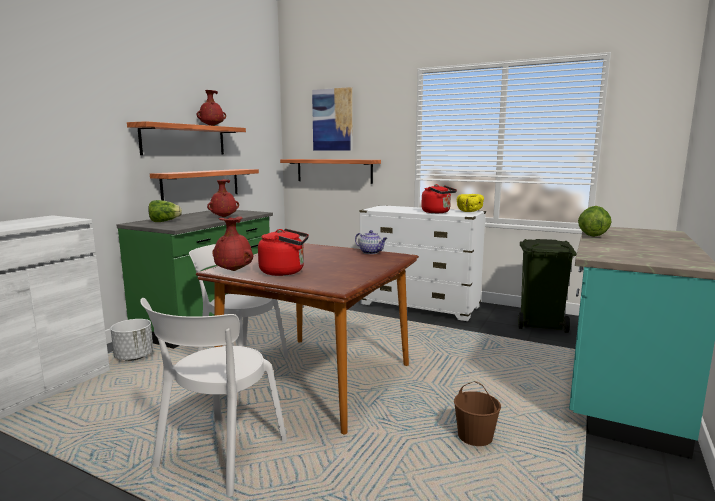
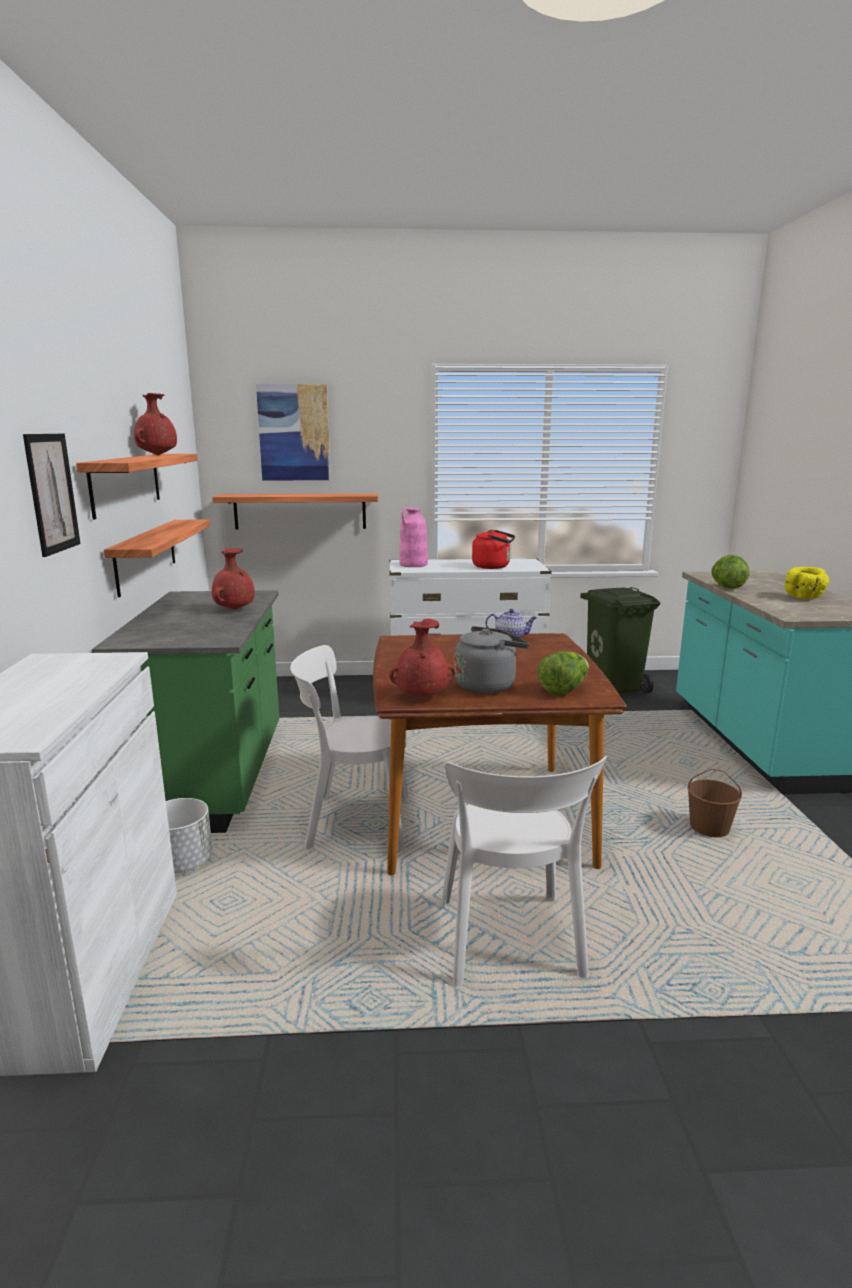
camera: 30 degrees left, 5 degrees up
(96, 135) = (52, 493): none -> picture
(164, 221) = (164, 631): lettuce -> lettuce (564, 689)
(285, 272) = (488, 685): red kettle -> grey kettle
(386, 208) = (413, 565): none -> pink vase
(469, 211) = (523, 561): yellow bowl -> yellow bowl (804, 597)

